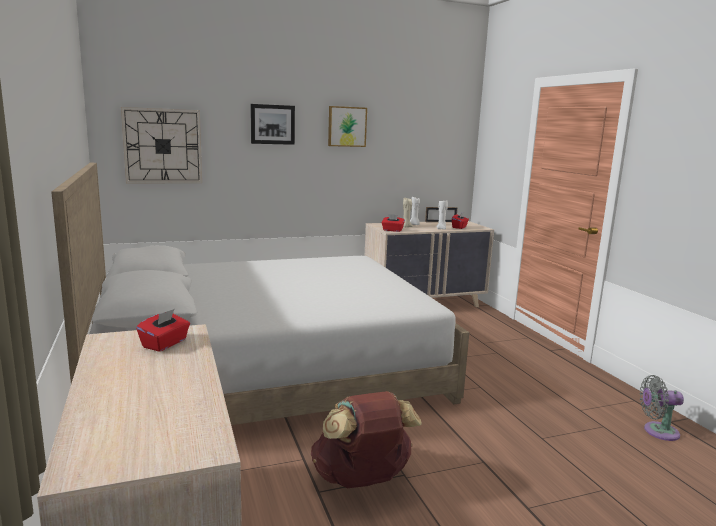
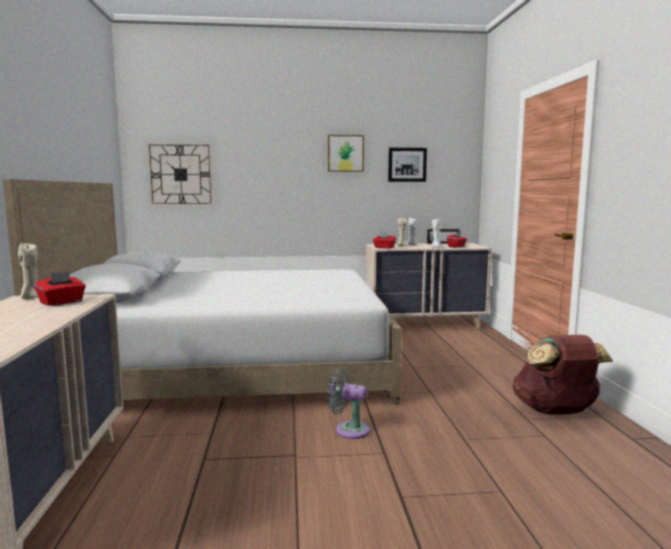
camera: 15 degrees right, 5 degrees down
(116, 337) = (31, 297): none -> beige candle
(272, 124) = (275, 153): picture -> picture (407, 164)
(362, 480) = (251, 455): brown backpack -> brown backpack (555, 411)
(657, 431) = (608, 446): grey fan -> grey fan (348, 430)

